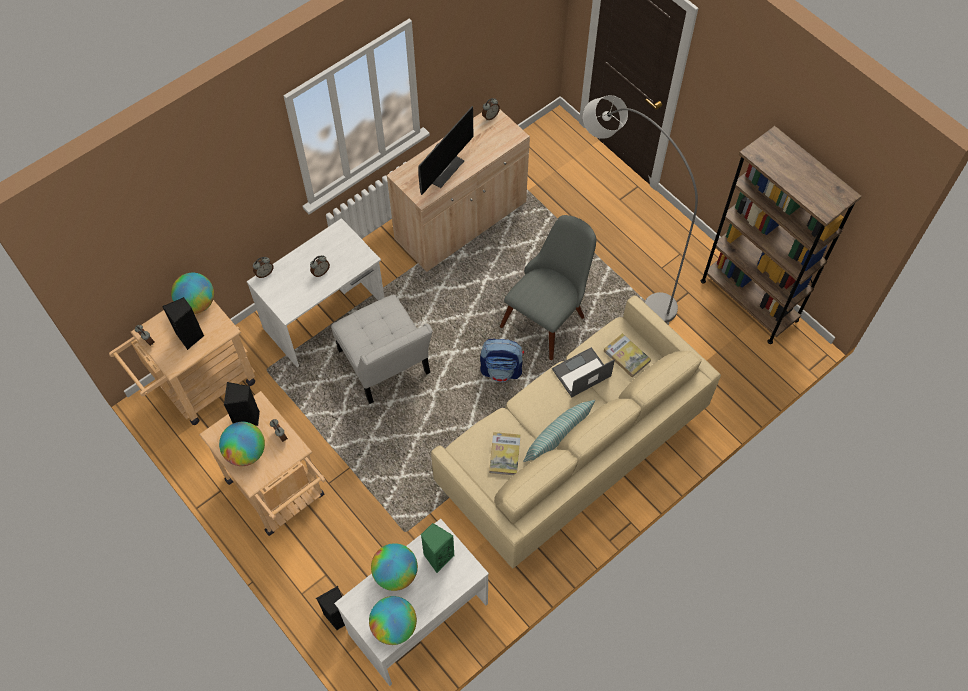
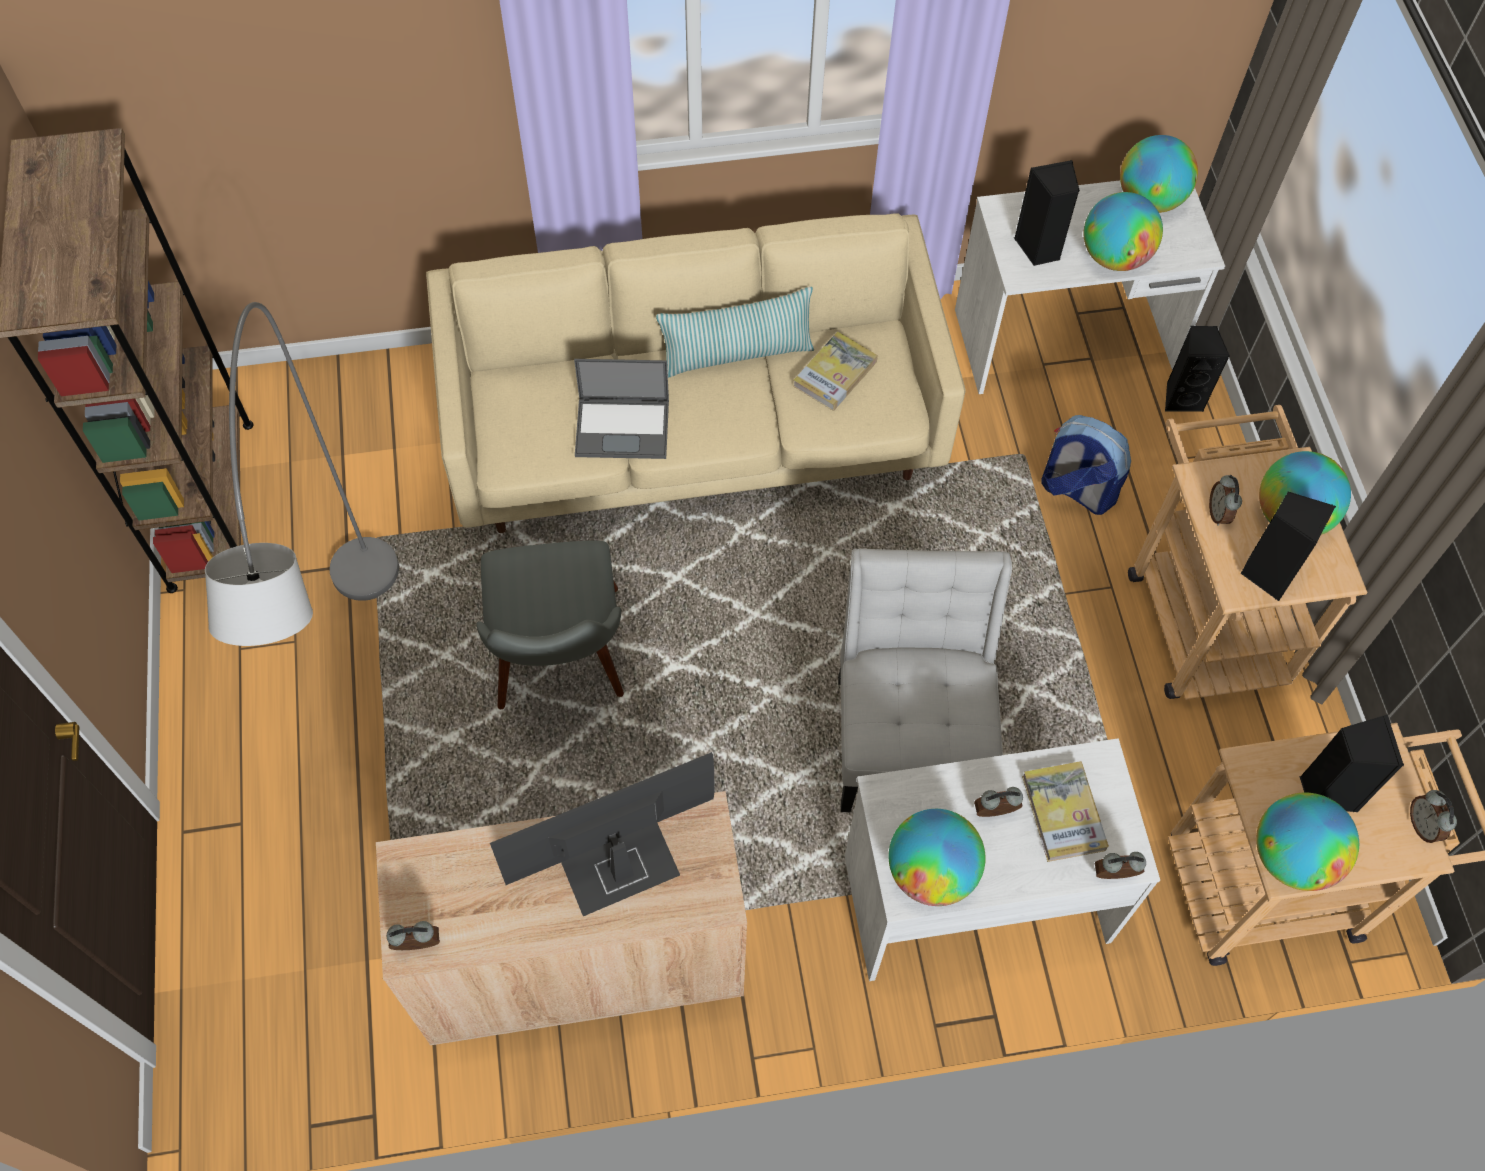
camera: 150 degrees left, 0 degrees up
(334, 240) = (930, 872): none -> globe
(438, 556) = (1039, 248): green speaker -> black speaker
(502, 370) = (711, 615): backpack -> backpack (1076, 490)
(549, 314) = (559, 667): grey chair -> grey chair turned 75 degrees counterclockwise
(626, 356) = (529, 414): book -> book (1063, 813)

